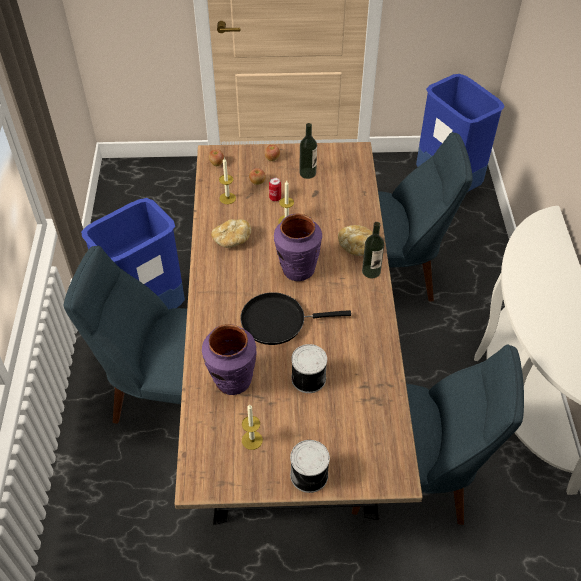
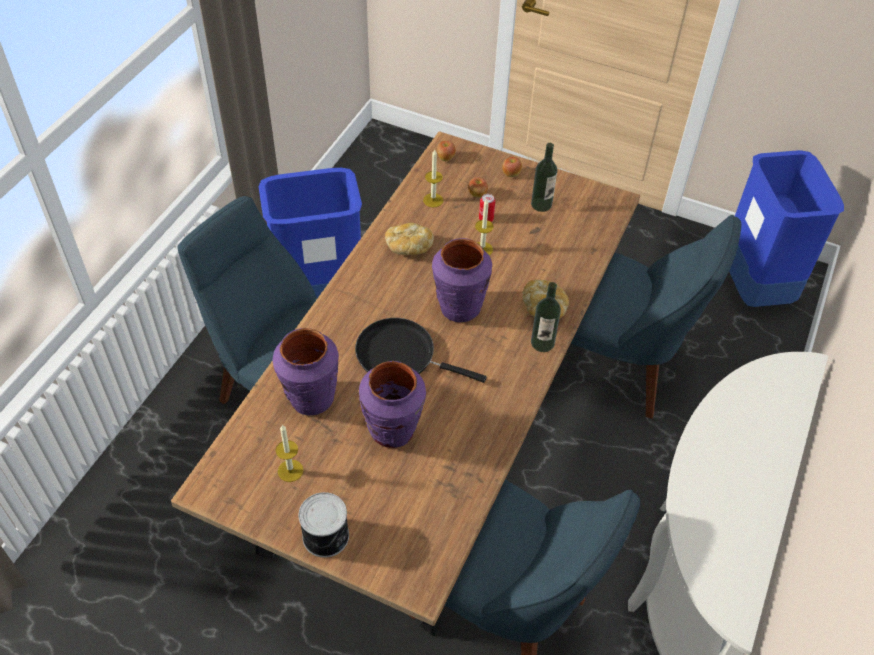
camera: 25 degrees right, 0 degrees up
(307, 378) = (392, 431): can -> purple vase

